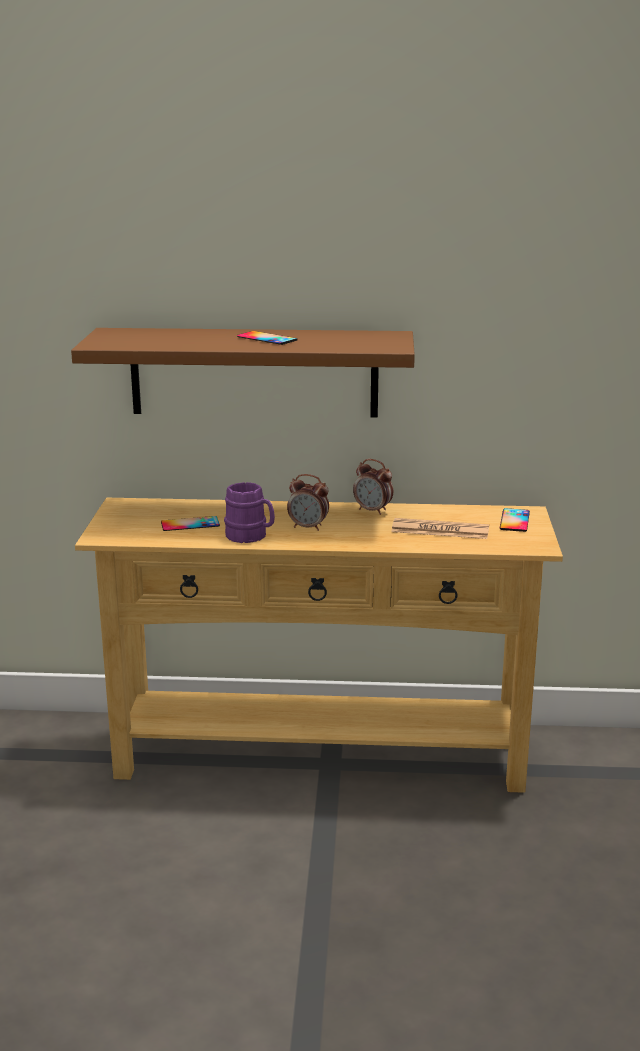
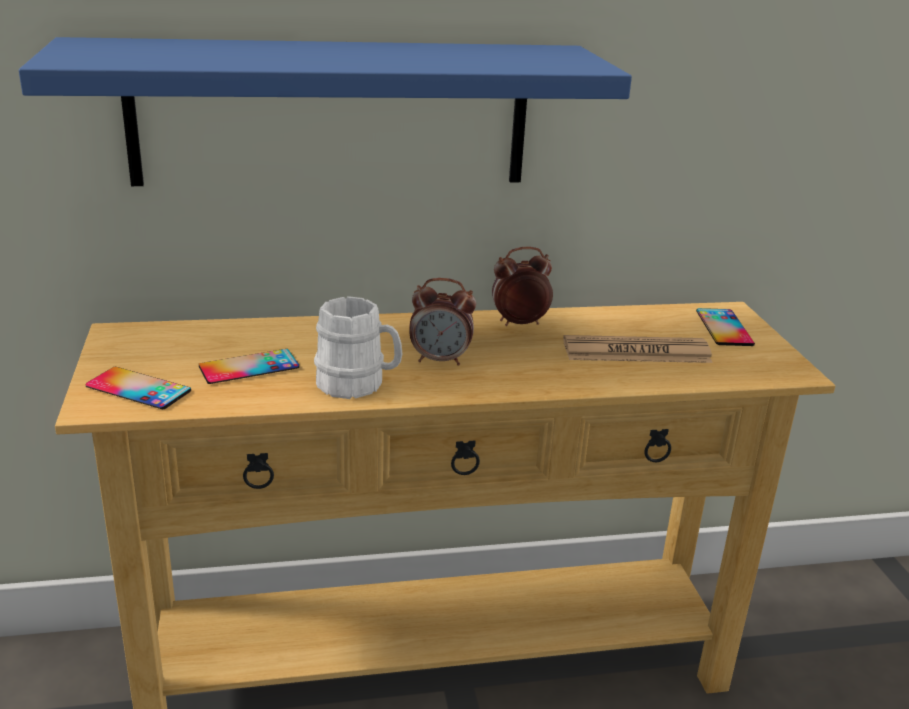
camera: 15 degrees left, 5 degrees up
(251, 537) = (358, 385): purple mug -> white mug
(254, 372) = (331, 114): brown shelf -> blue shelf
(267, 338) = (368, 53): phone -> phone (138, 389)
(373, 511) = (519, 323): alarm clock -> alarm clock turned 150 degrees clockwise

